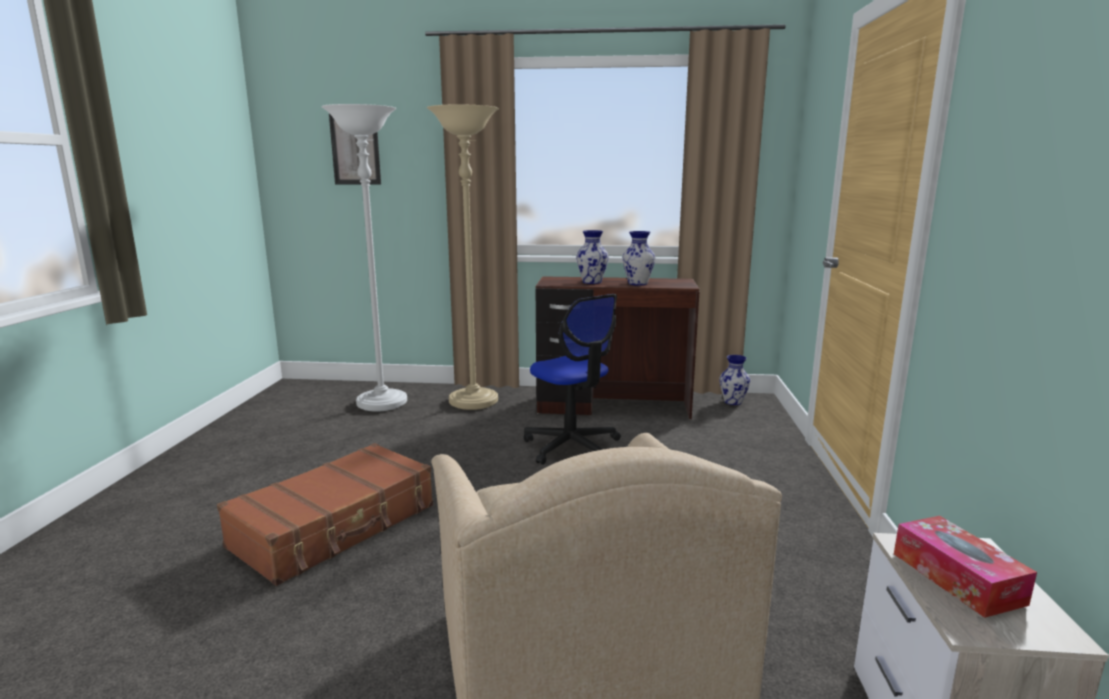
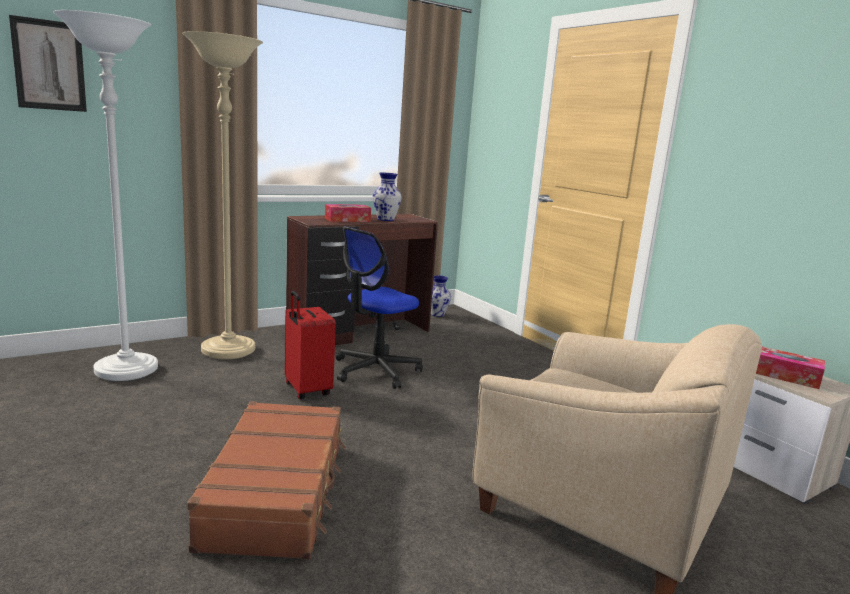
camera: 40 degrees left, 0 degrees up
(482, 450) = (306, 390): none -> red suitcase
(572, 446) = (375, 370): office chair -> office chair turned 120 degrees clockwise
(592, 282) = (347, 220): vase -> tissue box

